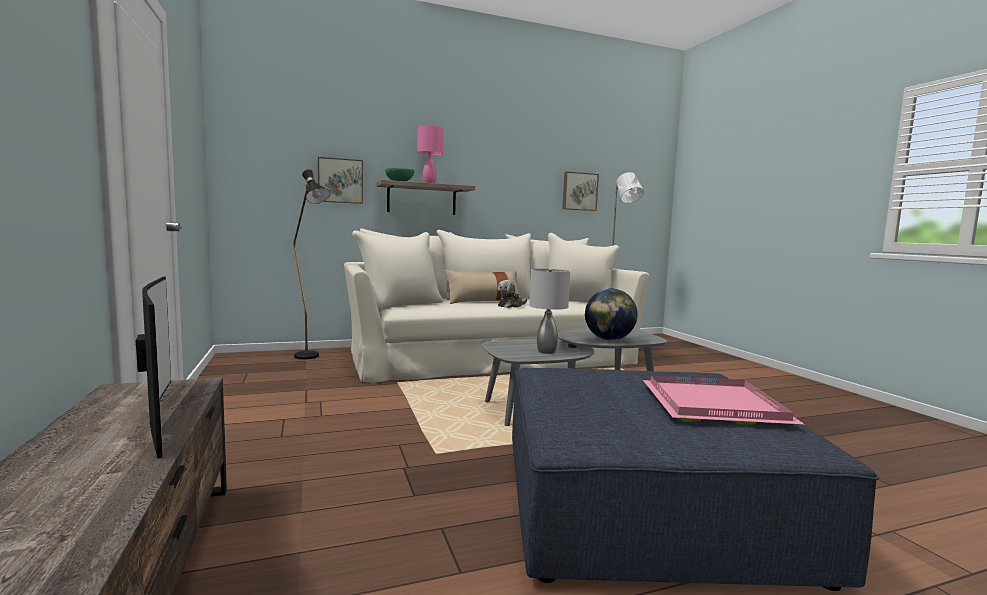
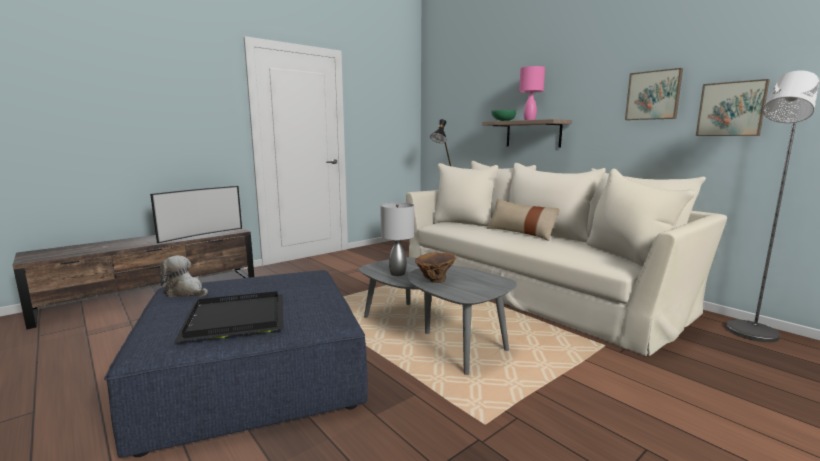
camera: 70 degrees right, 5 degrees up
(340, 181) = (479, 123): picture -> picture (653, 95)
(511, 305) = (519, 240): plush toy -> plush toy (185, 292)
(609, 340) = (434, 281): globe -> brown vase
(712, 405) = (234, 318): pink tray -> black tray

